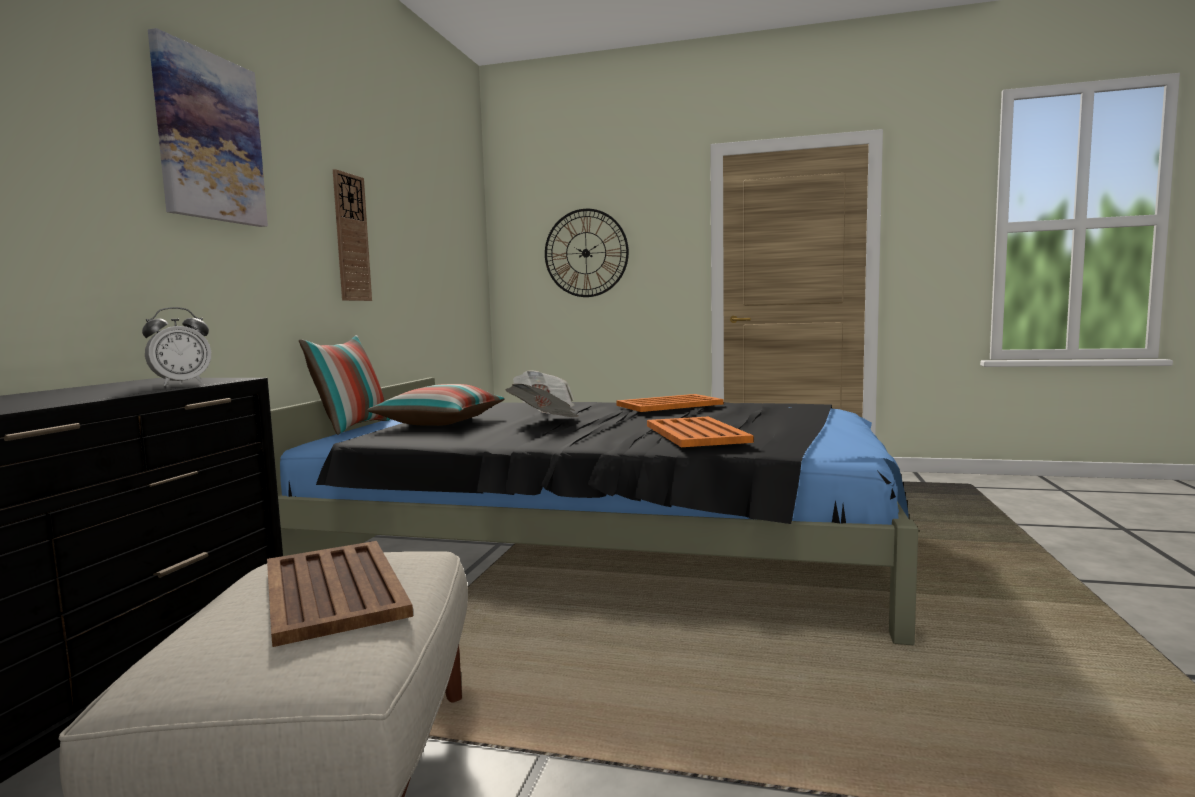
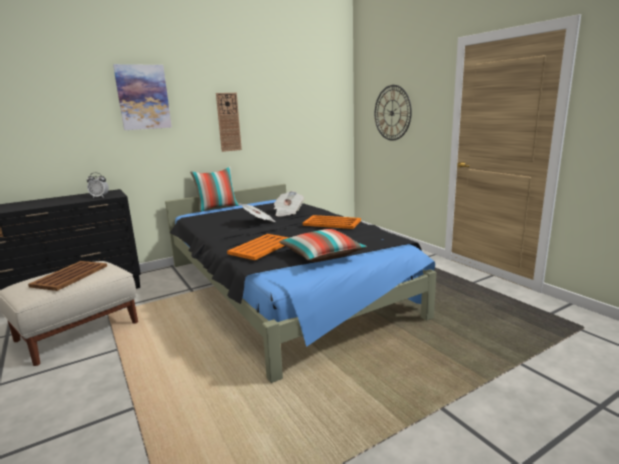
camera: 45 degrees right, 10 degrees up
(440, 422) = (236, 213): pillow -> pillow (322, 255)

